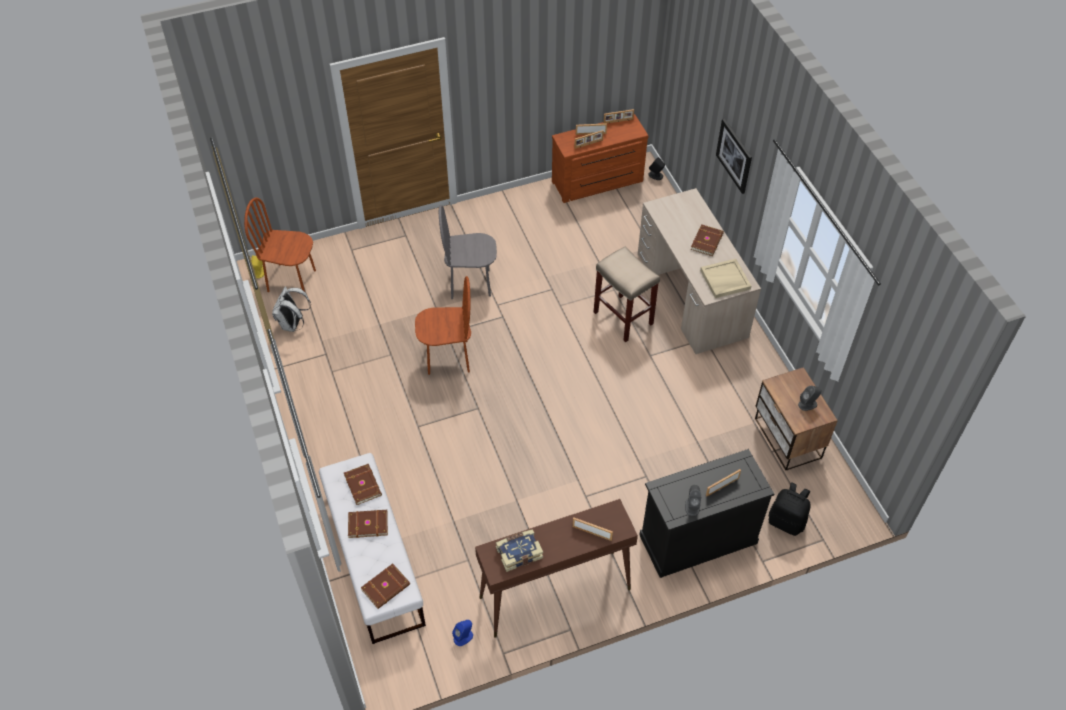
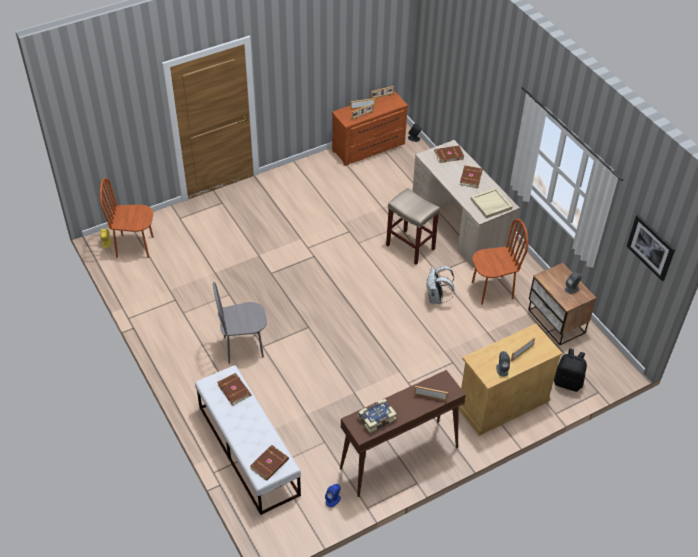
camera: 10 degrees left, 5 degrees down
(293, 324) = (143, 280): white backpack -> white backpack (436, 298)
(367, 524) = (244, 418): brown book -> brown book (448, 155)
(448, 358) = (276, 292): brown chair -> brown chair (492, 290)
(470, 283) = (282, 234): grey chair -> grey chair (243, 347)
(697, 539) = (502, 403): black cabinet -> beige cabinet
(734, 155) = (485, 108): picture -> picture (651, 247)

